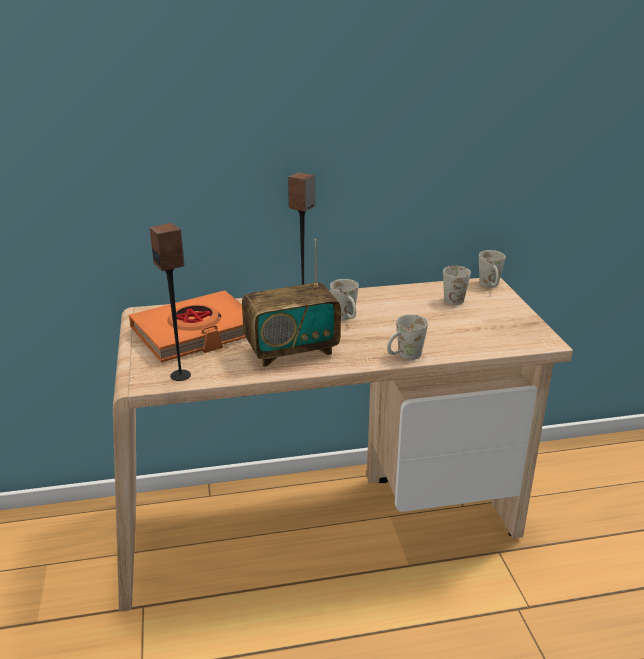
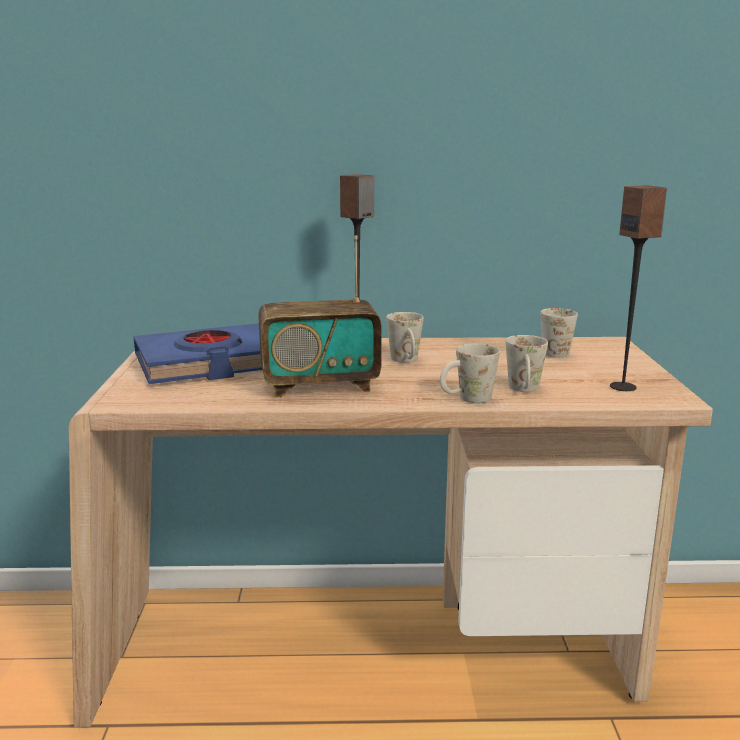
camera: 10 degrees right, 10 degrees down
(181, 375) = (166, 398): speaker -> speaker (623, 387)
(195, 333) = (210, 363): orange book -> blue book
(490, 286) = (610, 344): white mug -> white mug (524, 390)

